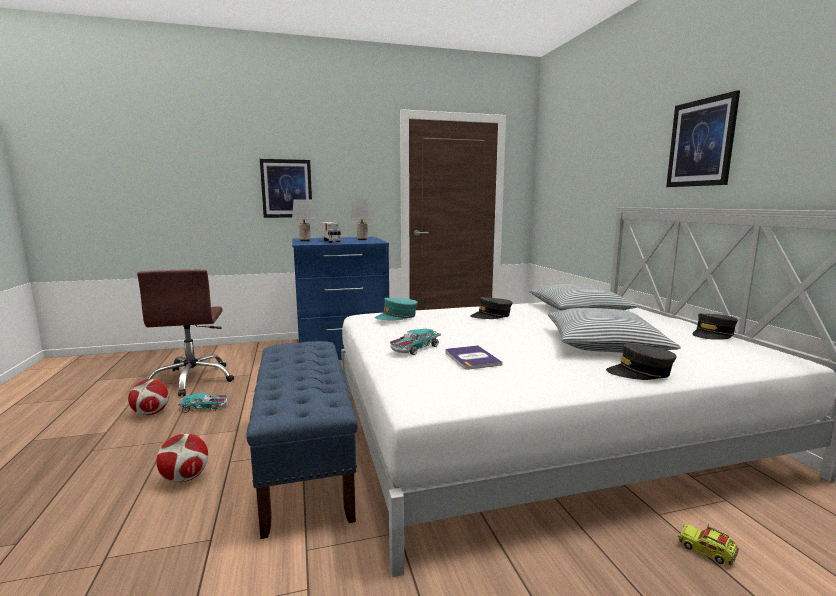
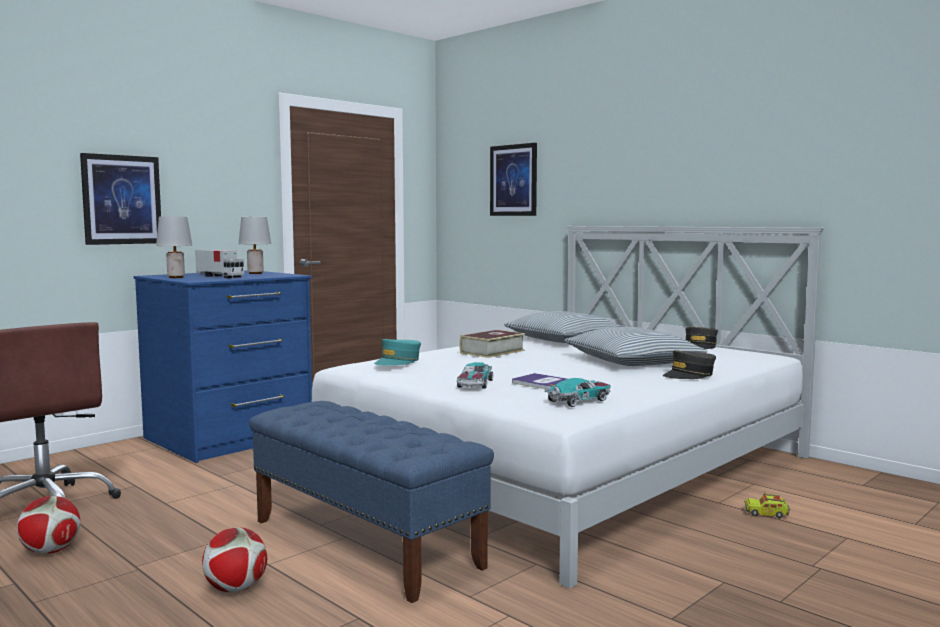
camera: 30 degrees left, 5 degrees down
(204, 407) = (130, 529): toy car -> toy car (579, 400)
(491, 315) = (492, 351): grey cap -> book
(701, 143) = (657, 162): picture -> picture (513, 180)

